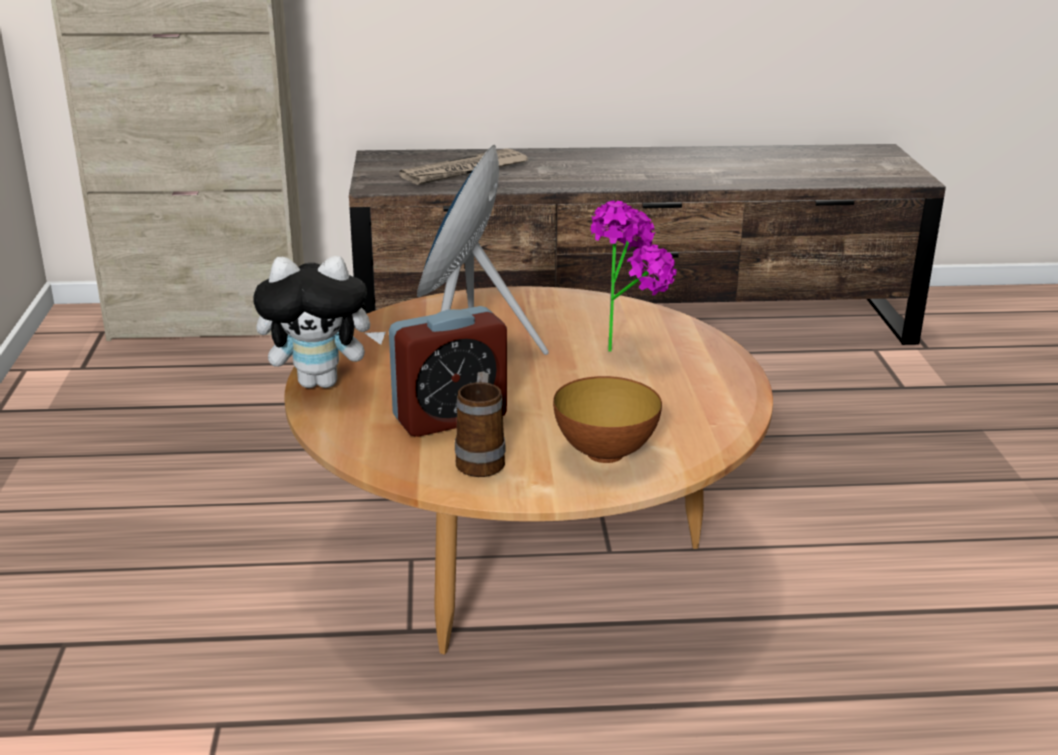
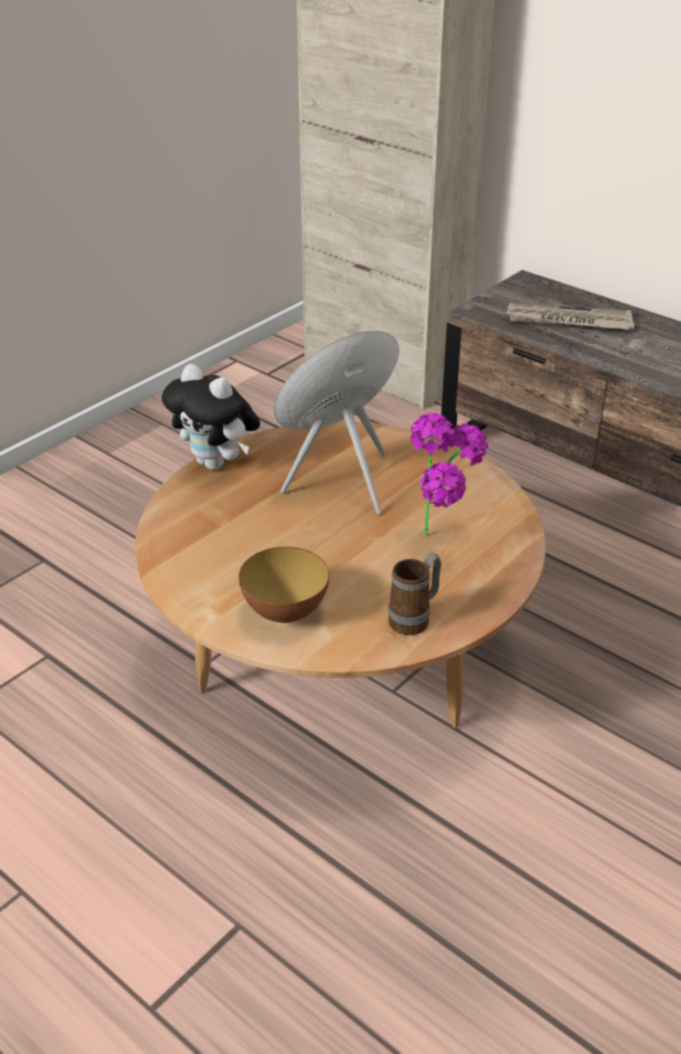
camera: 45 degrees right, 10 degrees up
(450, 418) = (242, 531): alarm clock -> none
(481, 459) = (211, 572): mug -> mug (415, 618)

